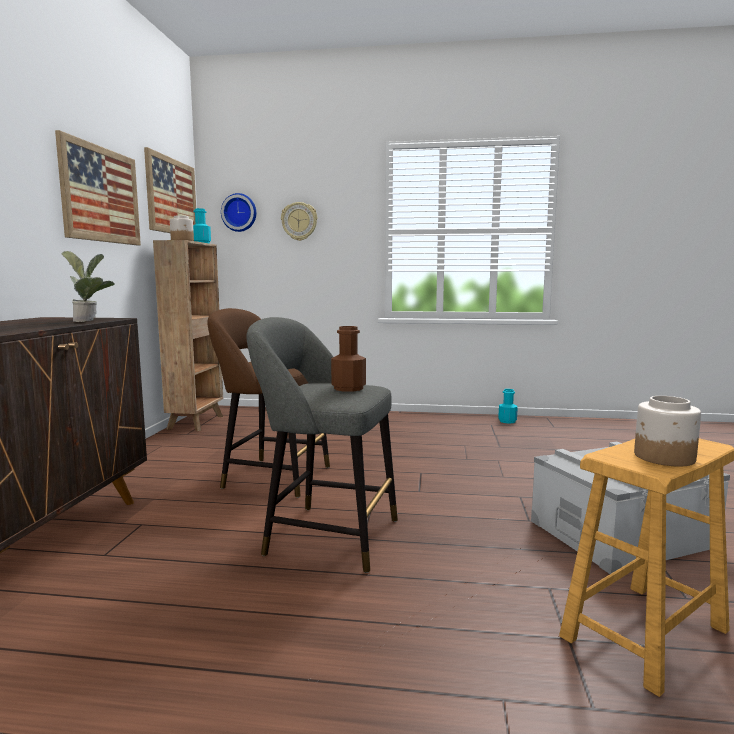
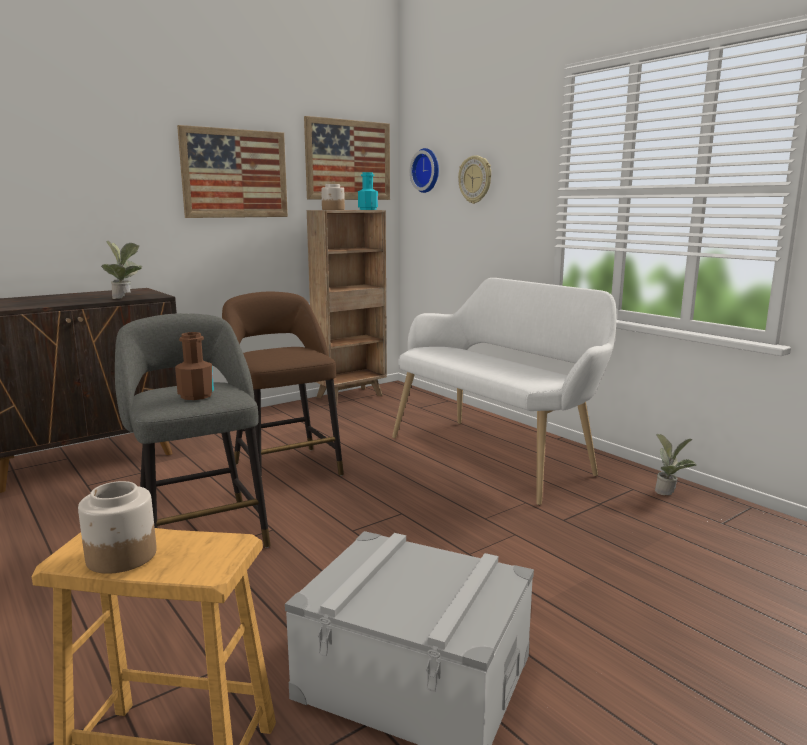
camera: 45 degrees right, 5 degrees up
(390, 428) = (497, 454): none -> white bench
(507, 421) = (669, 492): turquoise bottle -> potted plant

